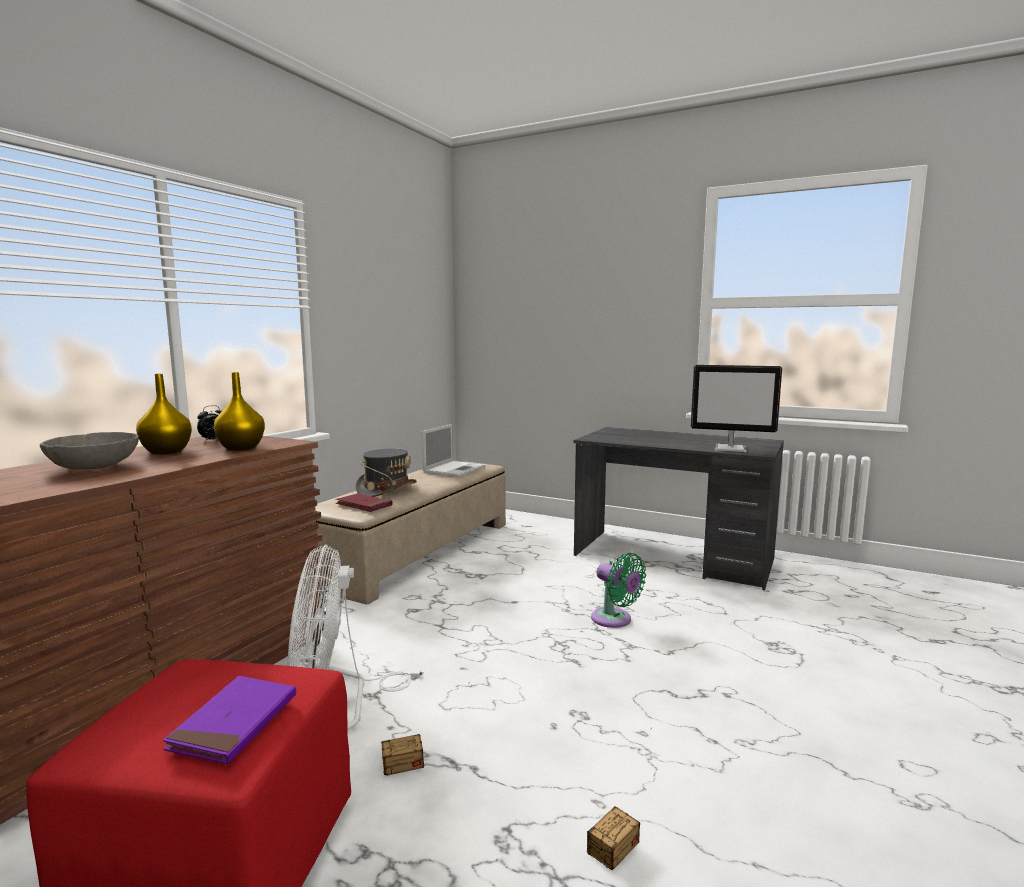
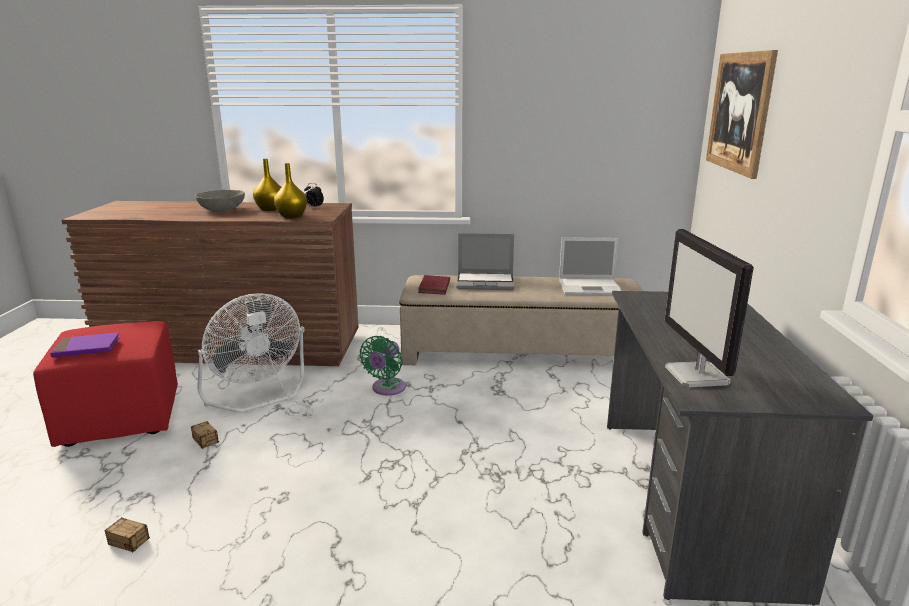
camera: 65 degrees right, 10 degrees up
(386, 489) = (486, 282): grey hat -> laptop
(518, 314) = (739, 112): none -> picture
(614, 620) = (465, 484): green fan -> green fan (387, 389)

